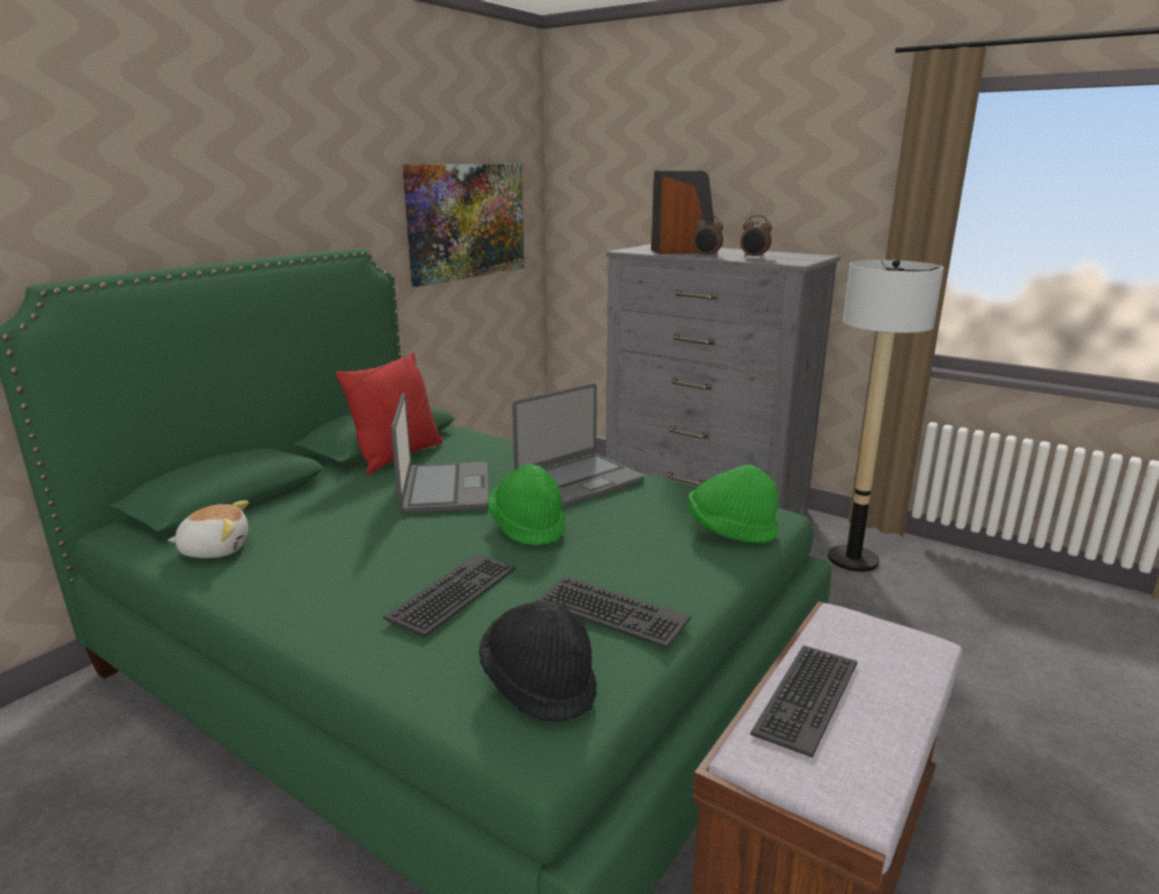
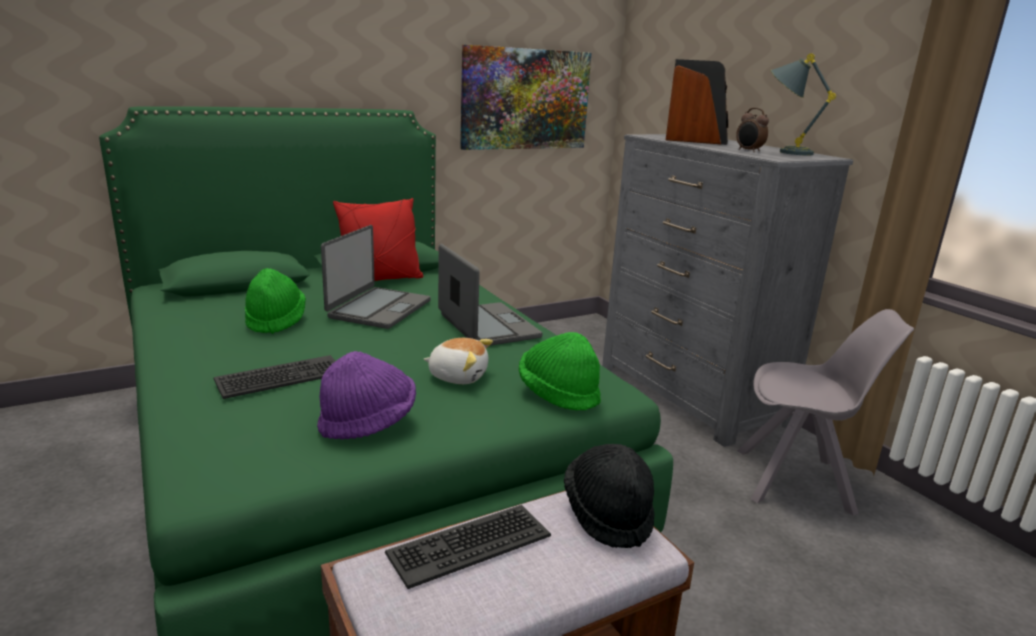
camera: 25 degrees right, 0 degrees up
(215, 549) = (188, 311): plush toy -> plush toy (458, 376)
(528, 527) = (399, 349): green hat -> green hat (275, 321)
(539, 684) = (249, 453): black hat -> black hat (608, 514)
(578, 481) = (487, 326): laptop -> laptop turned 105 degrees counterclockwise
(611, 612) = (368, 422): keyboard -> purple hat
(706, 256) = (703, 146): alarm clock -> none
(778, 254) = (783, 152): none -> grey table lamp
(853, 559) = (797, 481): floor lamp -> grey chair

